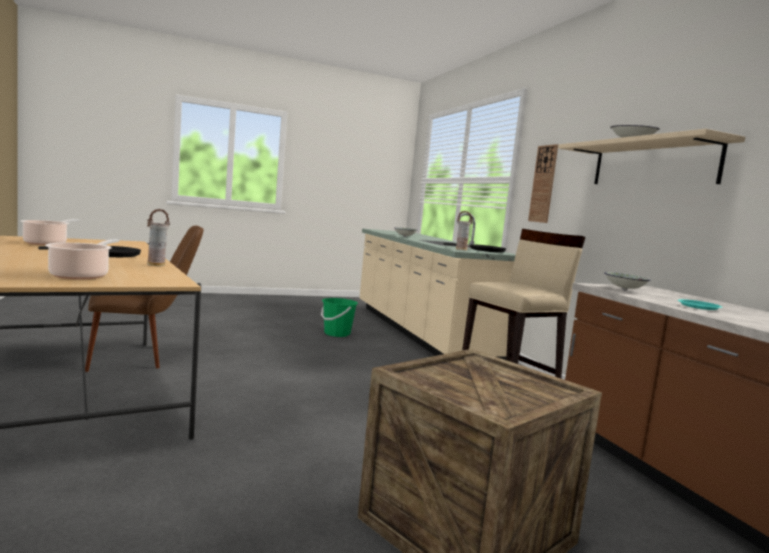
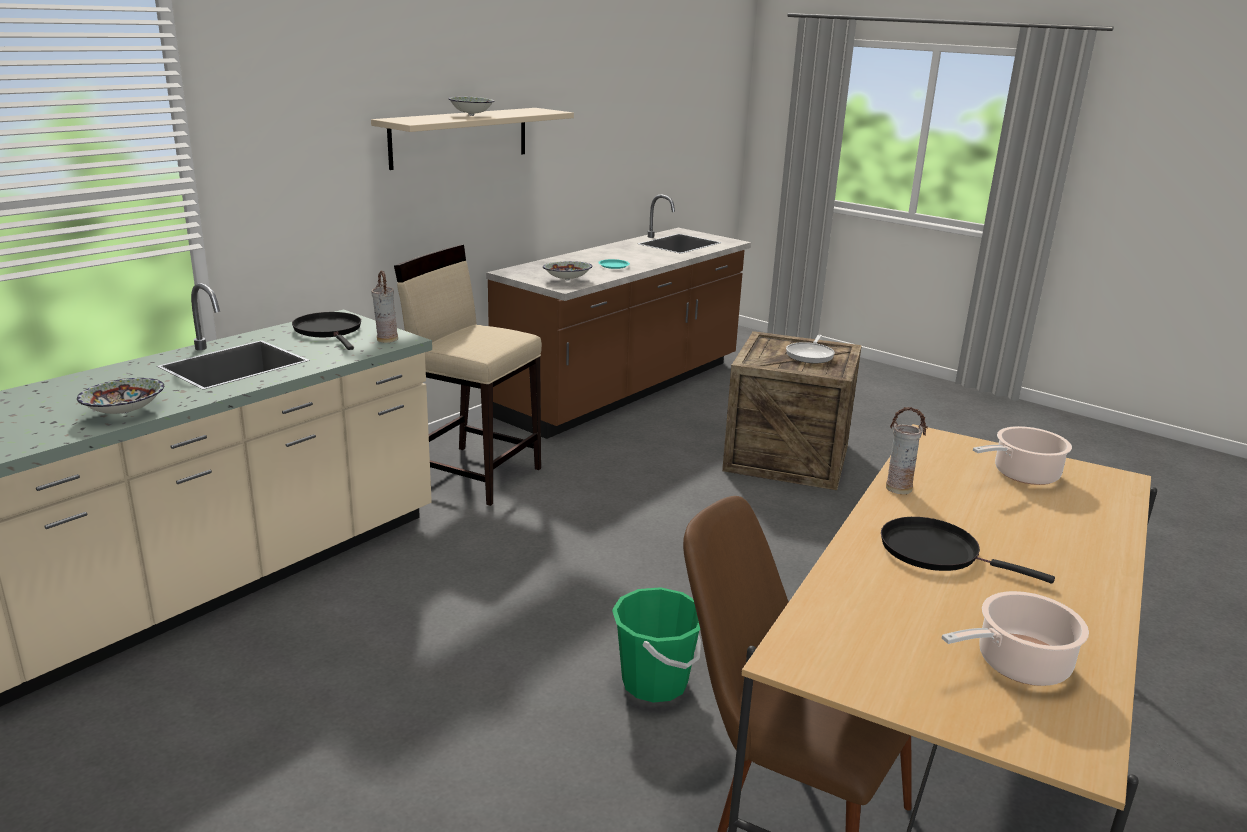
camera: 120 degrees left, 15 degrees up
(337, 333) = (309, 683): green bucket -> green bucket (654, 683)
(482, 385) = (810, 355): none -> frying pan
(543, 184) = (285, 182): wall clock -> none

